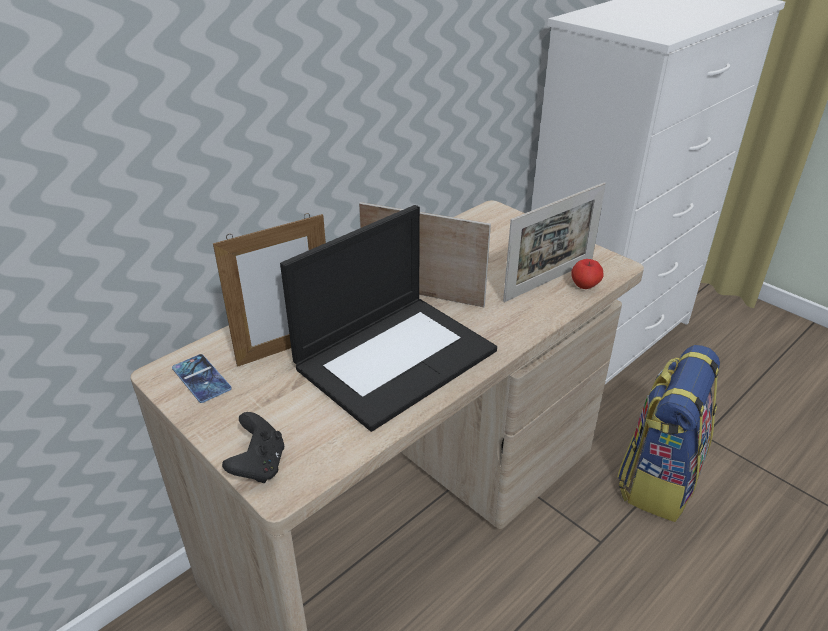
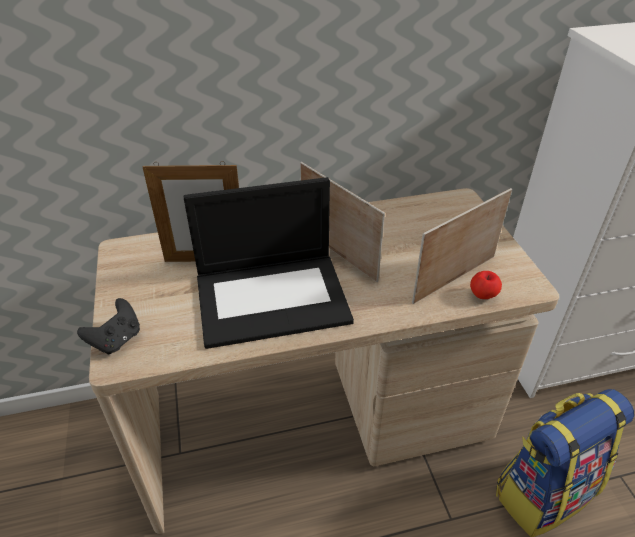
camera: 30 degrees right, 5 degrees up
(201, 378) = (136, 261): phone -> none
(549, 280) = (454, 279): picture frame -> picture frame turned 150 degrees clockwise

